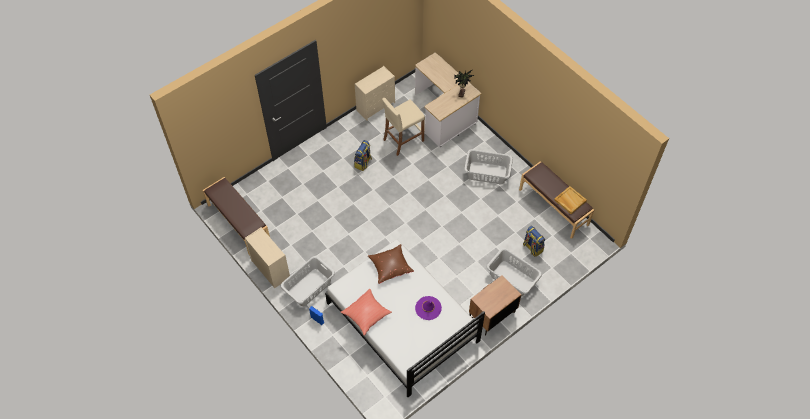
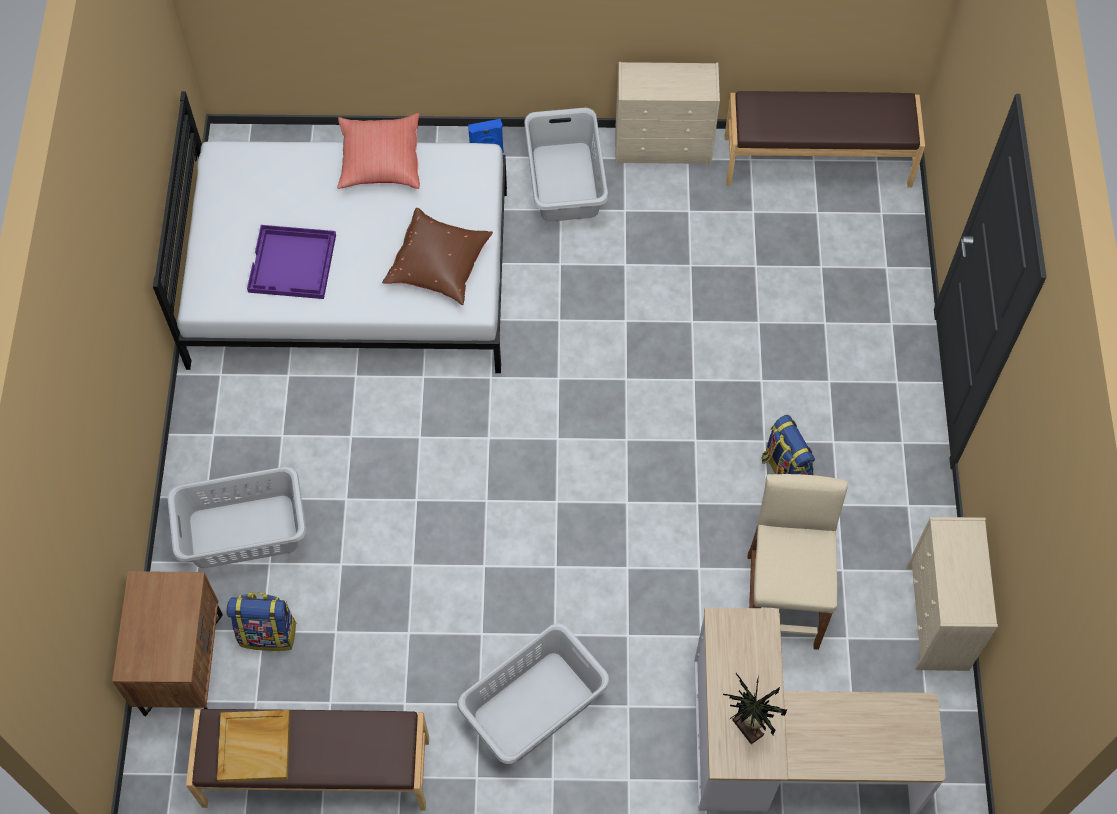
camera: 130 degrees right, 5 degrees up
(428, 308) = (293, 264): purple hat -> purple tray
(492, 315) = (210, 431): brown nightstand -> brown nightstand (182, 664)

